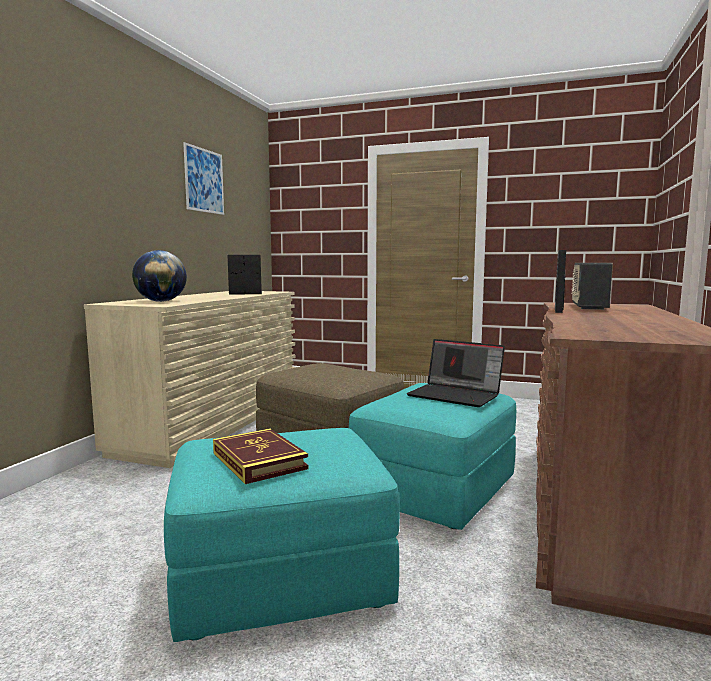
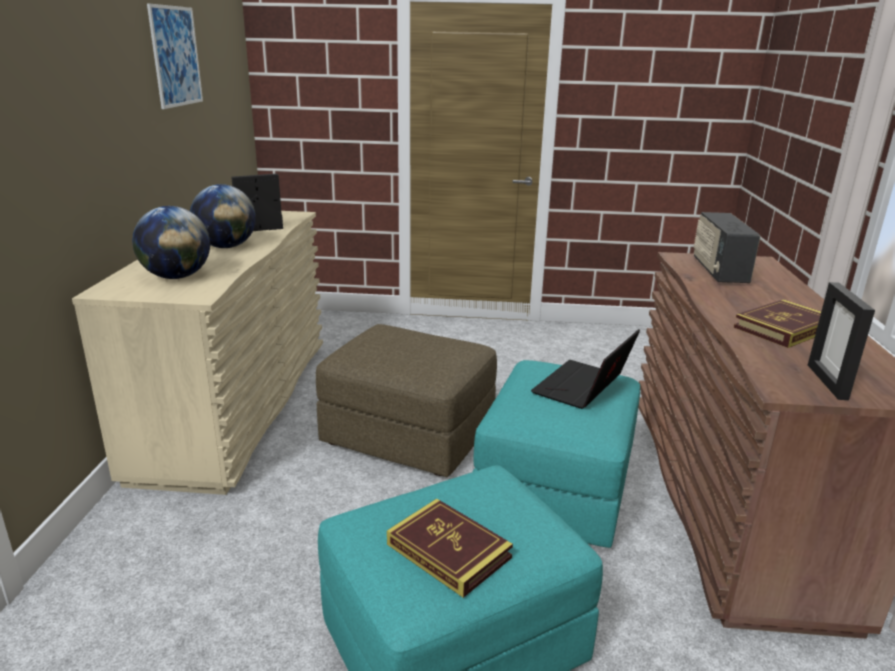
camera: 15 degrees left, 15 degrees up
(212, 296) = (226, 247): none -> globe
(456, 395) = (583, 388): laptop -> laptop turned 105 degrees clockwise
(559, 310) = (700, 289): picture frame -> picture frame (828, 382)
(617, 320) = (783, 328): none -> book

